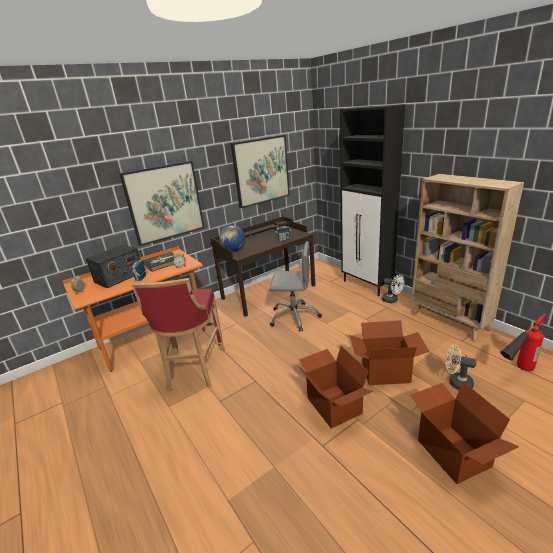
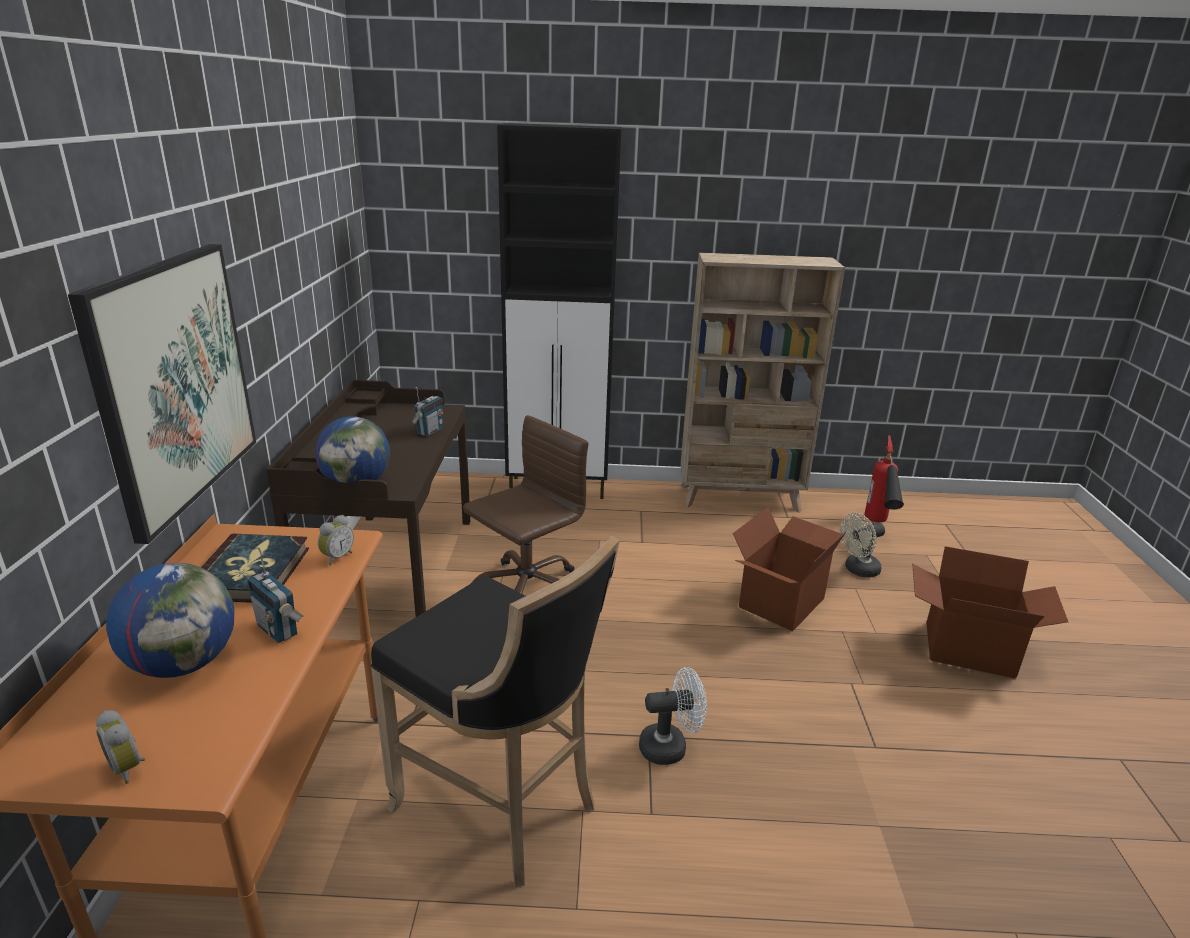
camera: 55 degrees left, 0 degrees up
(119, 277) = (184, 663): radio -> globe
(194, 370) = (502, 806): red stool -> black stool
(261, 171) = (312, 268): picture -> none
(294, 317) = (526, 593): grey office chair -> brown office chair
(333, 406) = (802, 688): cardboard box -> none
(392, 300) = (631, 497): white fan -> white fan (670, 746)

